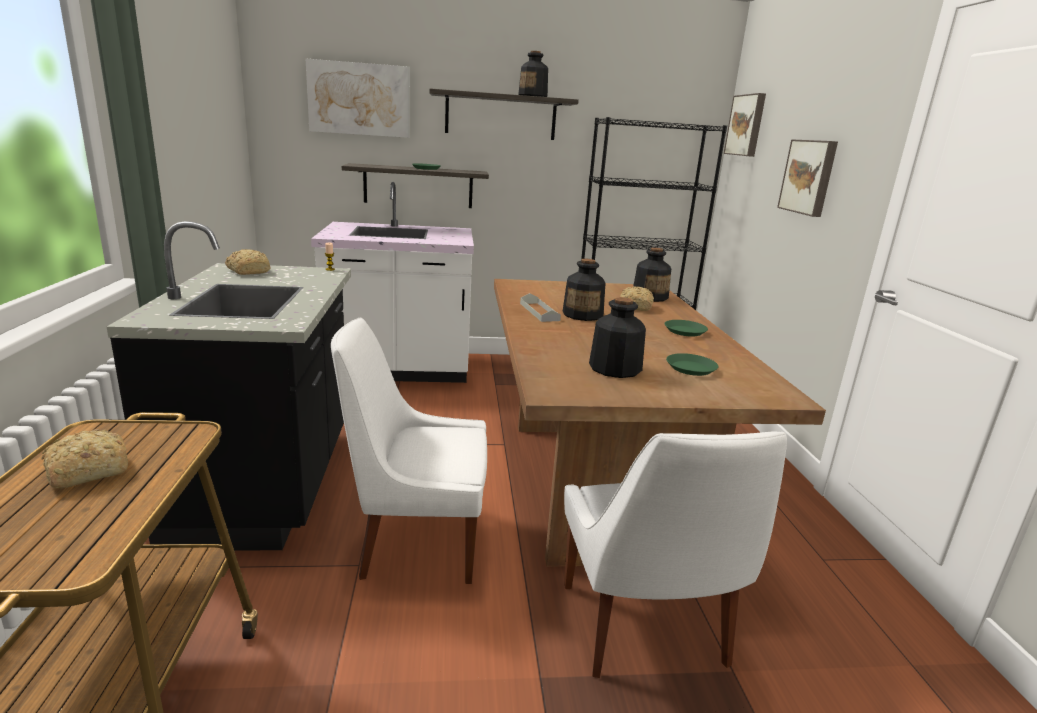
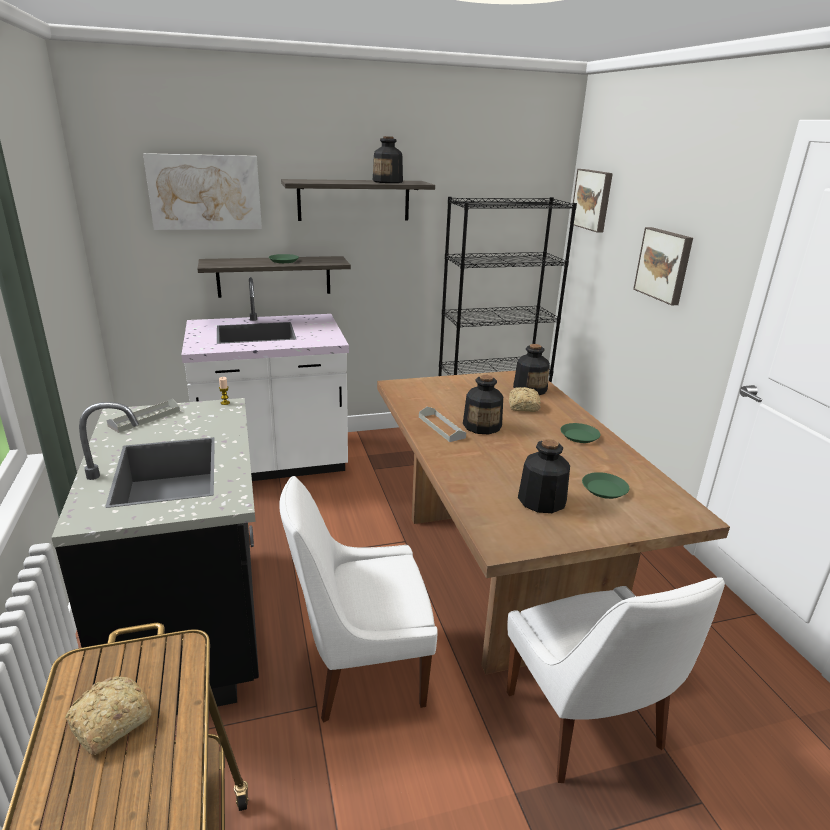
camera: 10 degrees left, 5 degrees up
(249, 271) = (144, 418): bread -> grey tray

